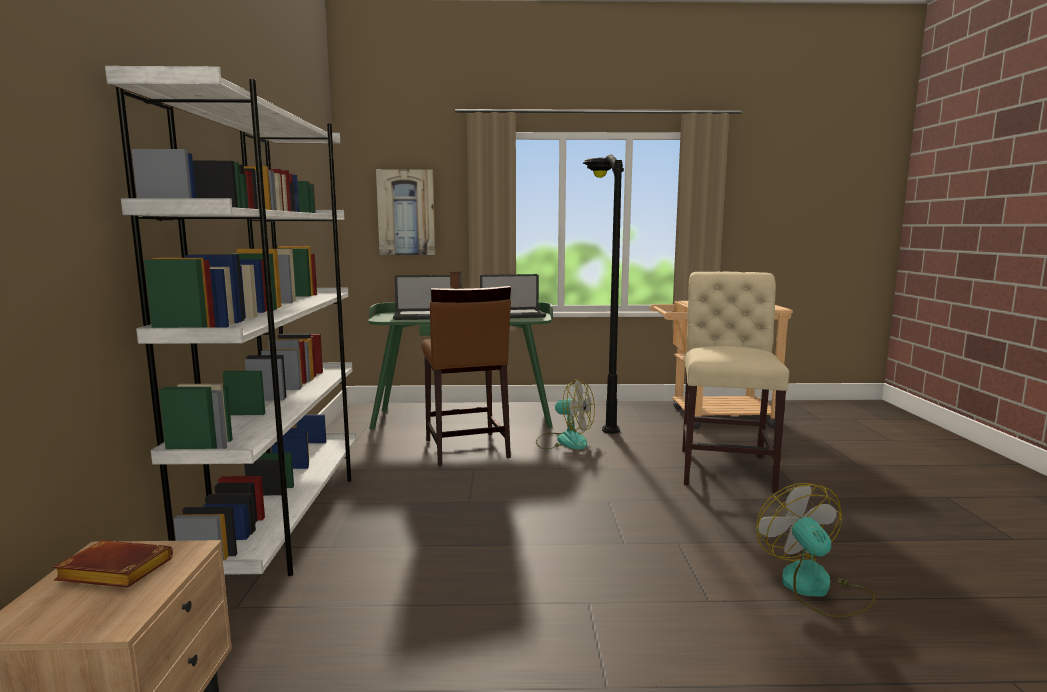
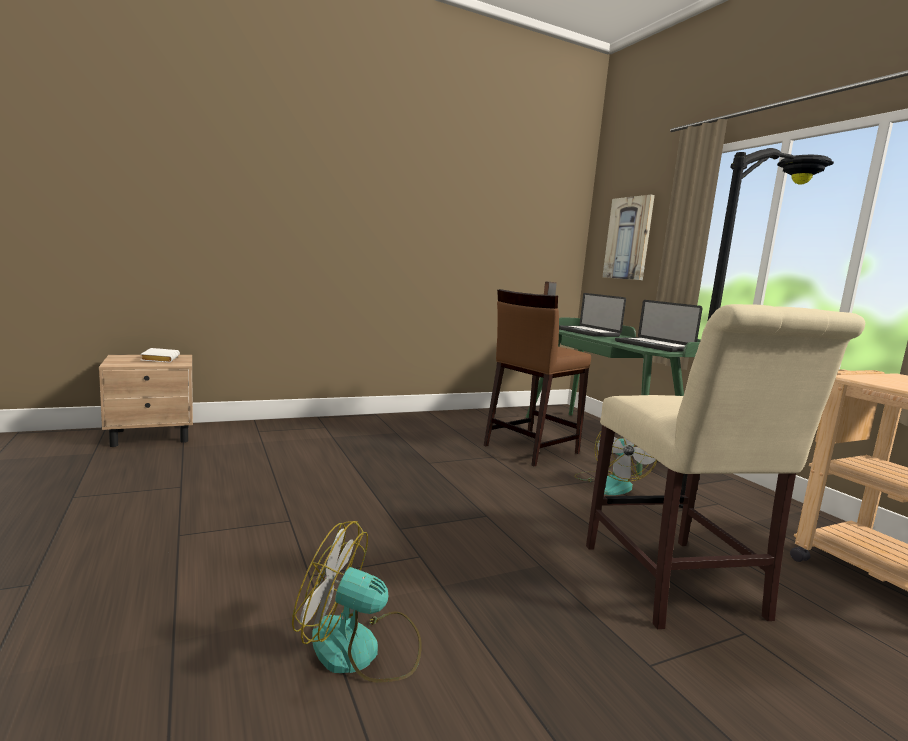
camera: 65 degrees right, 0 degrees up
(111, 573) = (159, 359): brown book -> white book
(284, 520) = (358, 422): white bookcase -> none
(725, 467) = (676, 586): beige chair -> beige chair turned 90 degrees clockwise
(815, 588) = (361, 649): fan -> fan turned 135 degrees counterclockwise

